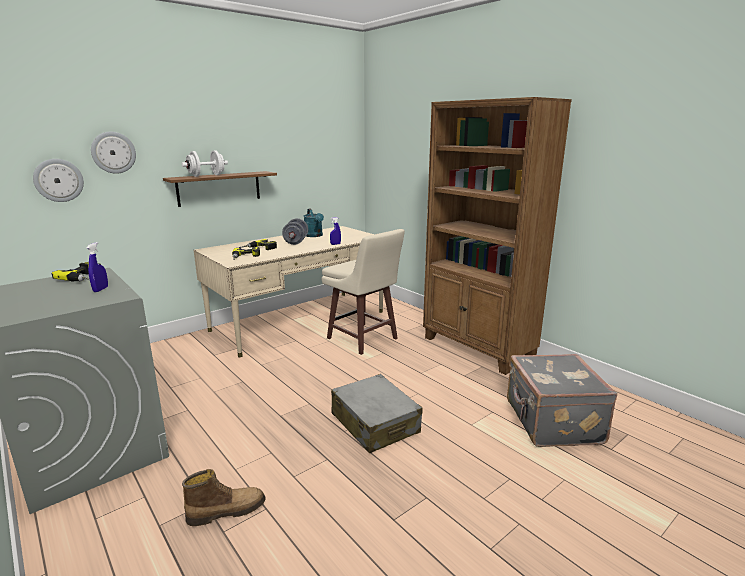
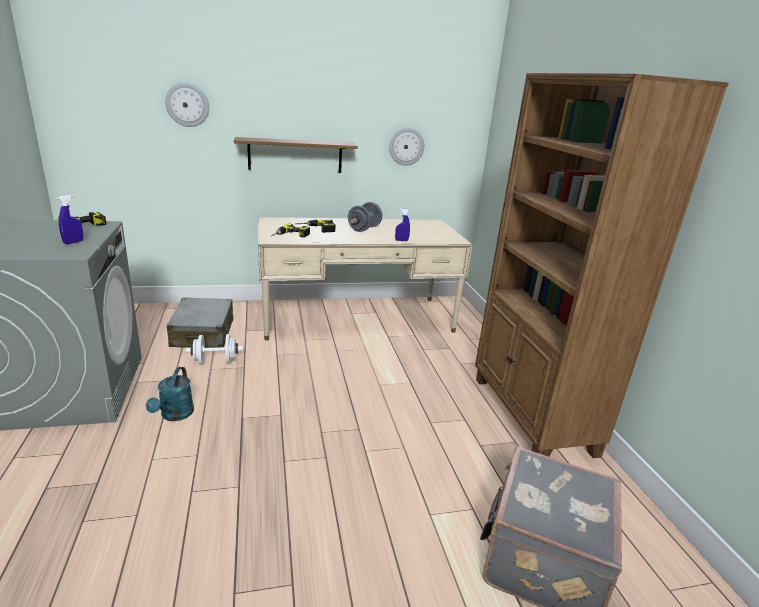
camera: 25 degrees right, 5 degrees up
(58, 180) = (134, 127): wall clock -> wall clock (406, 146)
(206, 175) = (278, 140): white dumbbell -> white dumbbell (215, 362)
(226, 511) = (105, 500): boot -> none
(314, 236) = (394, 225): turquoise watering can -> turquoise watering can (175, 415)
(363, 339) = (403, 359): beige stool -> none
(375, 423) = (323, 465): grey suitcase -> grey suitcase (203, 333)

